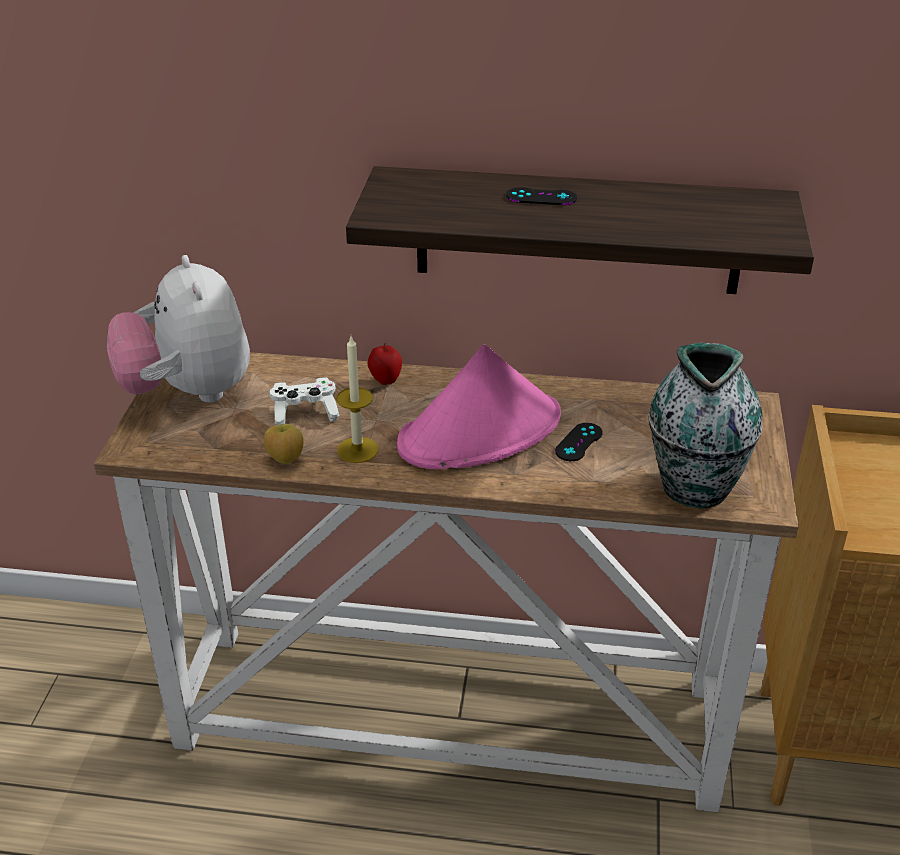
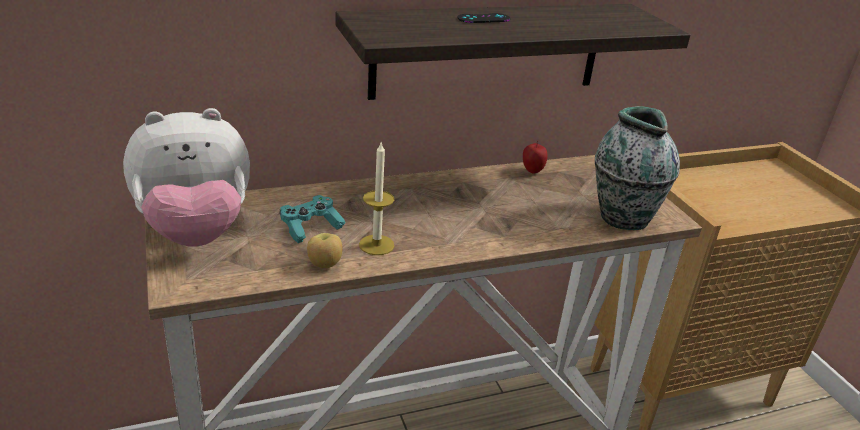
camera: 30 degrees left, 5 degrees down
(188, 392) = (195, 232): plush toy -> plush toy turned 60 degrees counterclockwise
(305, 413) = (311, 227): white game controller -> turquoise game controller
(385, 381) = (354, 193): apple -> apple (532, 171)
(481, 431) = (455, 213): pink hat -> none
(579, 442) = (527, 206): black game controller -> none

